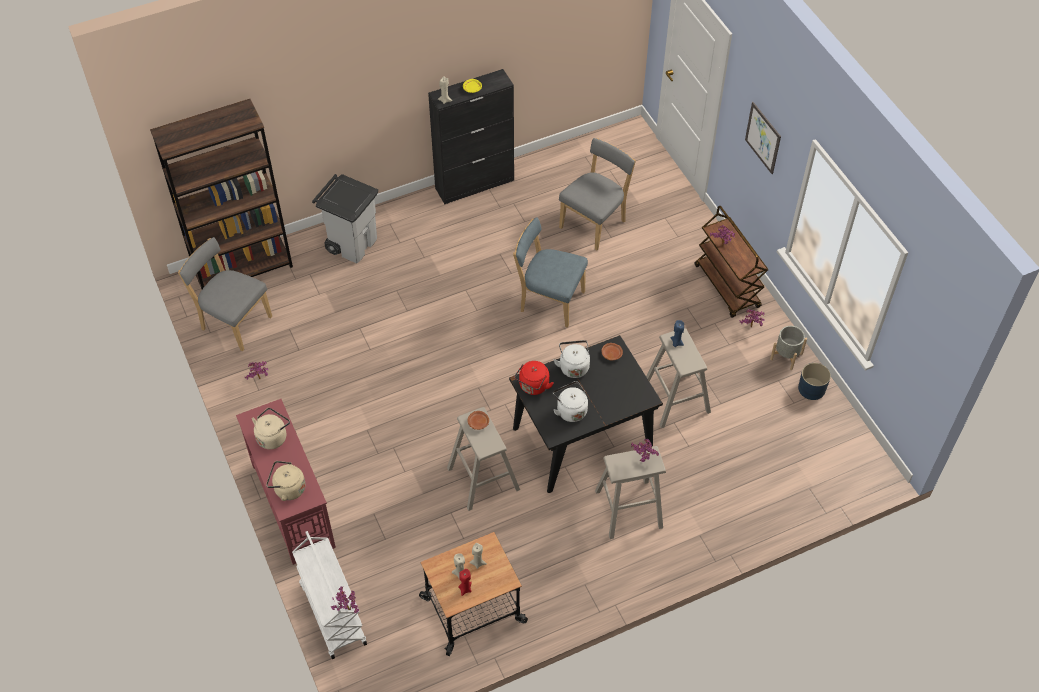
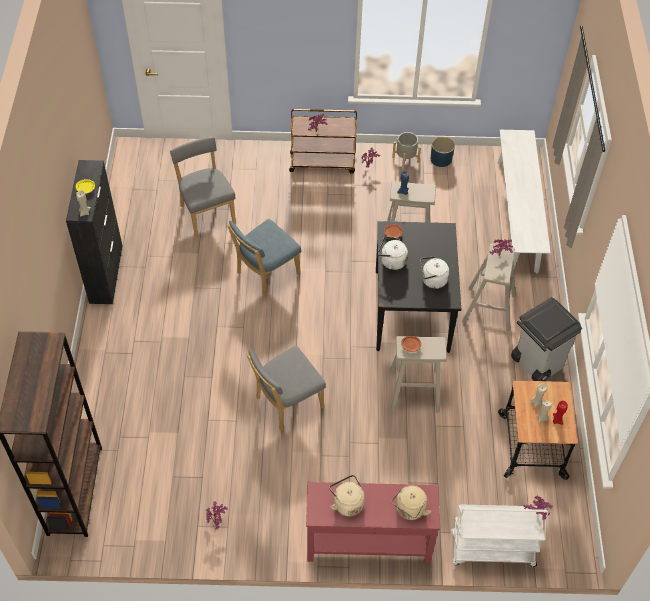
camera: 65 degrees left, 0 degrees up
(234, 322) = (135, 520): grey chair -> grey chair (286, 404)
(352, 243) = (108, 390): grey trash can -> grey trash can (536, 363)
(533, 387) = (397, 295): red kettle -> none
(763, 137) = (294, 34): picture -> none
(780, 491) = (517, 215): none -> white bench

